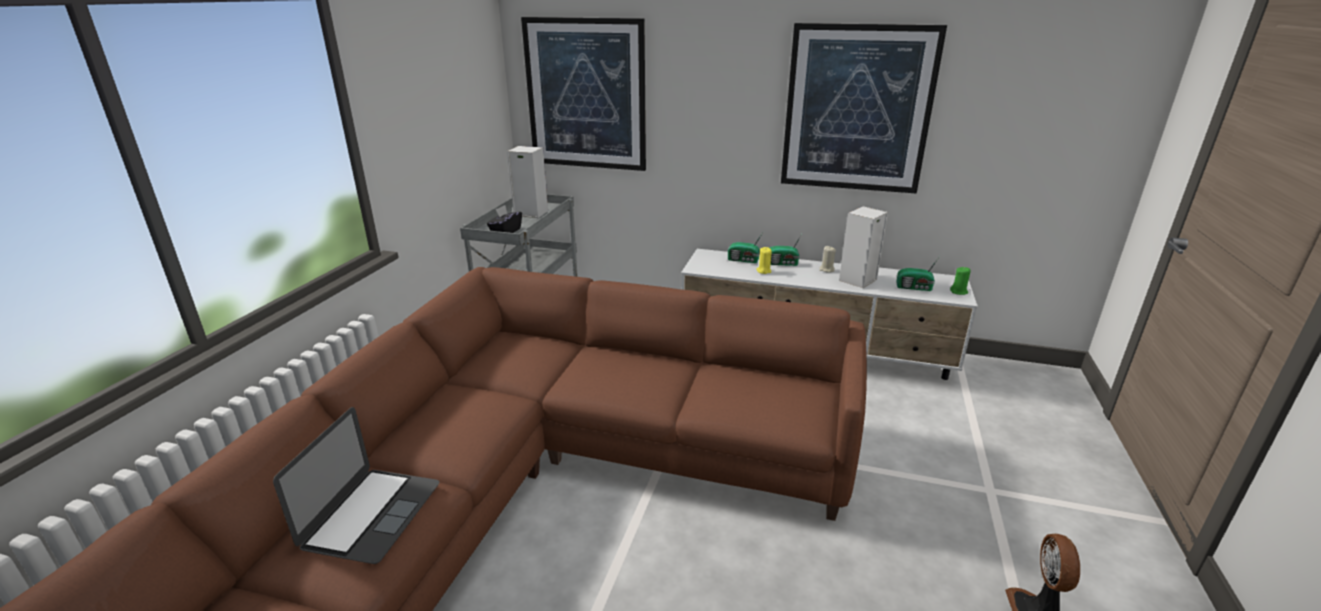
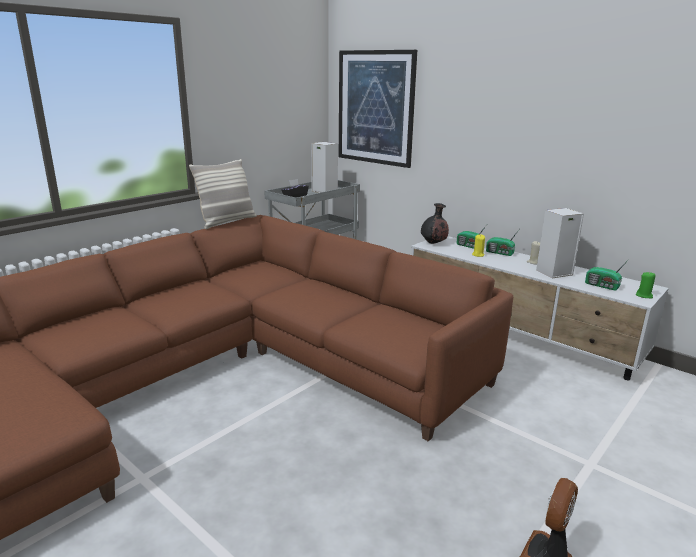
camera: 25 degrees right, 5 degrees down
(372, 514) = (101, 326): laptop -> none
(444, 289) = (227, 222): none -> pillow
(702, 264) = (433, 243): none -> black vase
(857, 110) = (573, 124): picture -> none

